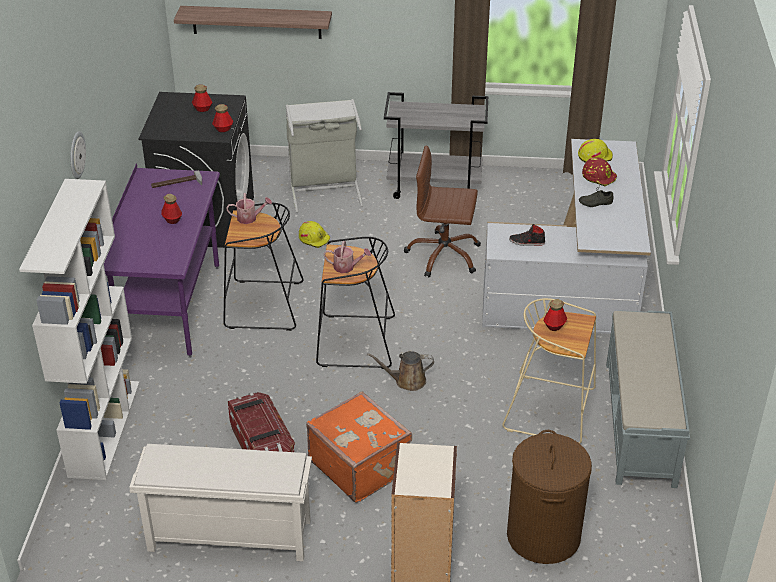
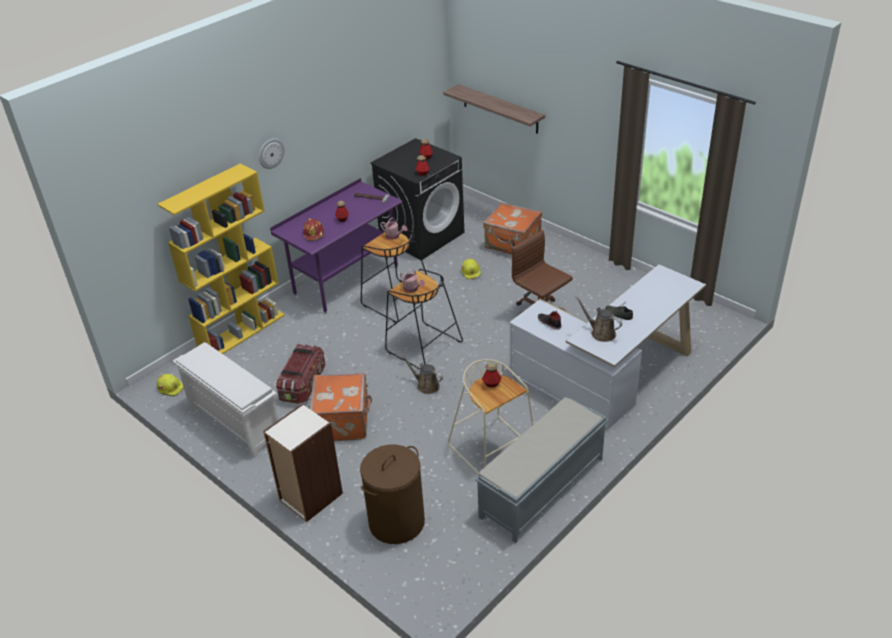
camera: 40 degrees right, 0 degrees up
(104, 428) = (242, 331): white bookcase -> yellow bookcase
(325, 190) = (512, 244): grey laundry basket -> orange suitcase
(435, 186) = (587, 270): grey cart -> none
(594, 156) = (660, 283): yellow hard hat -> yellow hard hat (171, 388)
(599, 177) = (644, 298): red hard hat -> red hard hat (314, 234)
(601, 227) = (601, 333): none -> brown watering can

